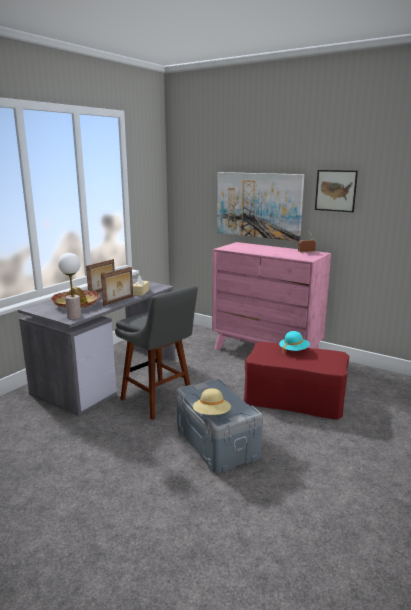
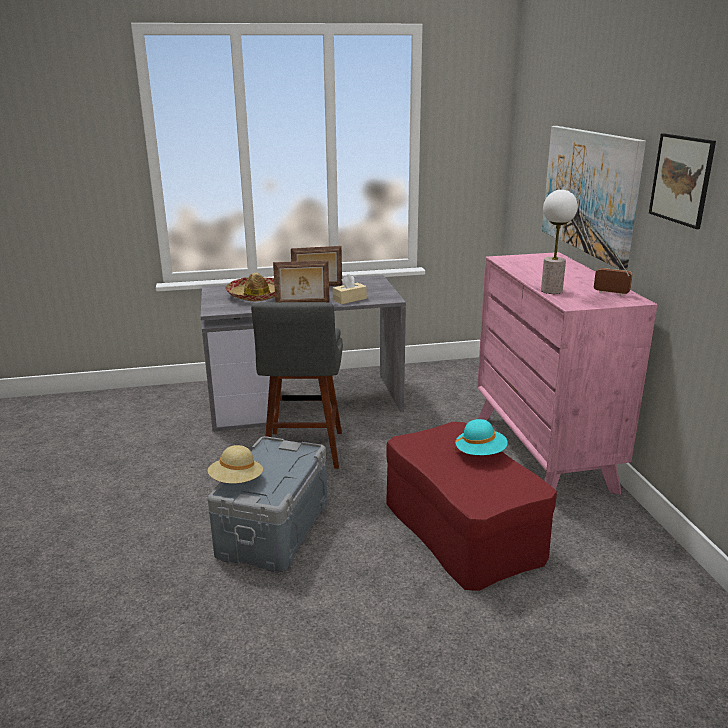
camera: 45 degrees right, 5 degrees up
(74, 316) = (222, 309): table lamp -> table lamp (551, 291)

